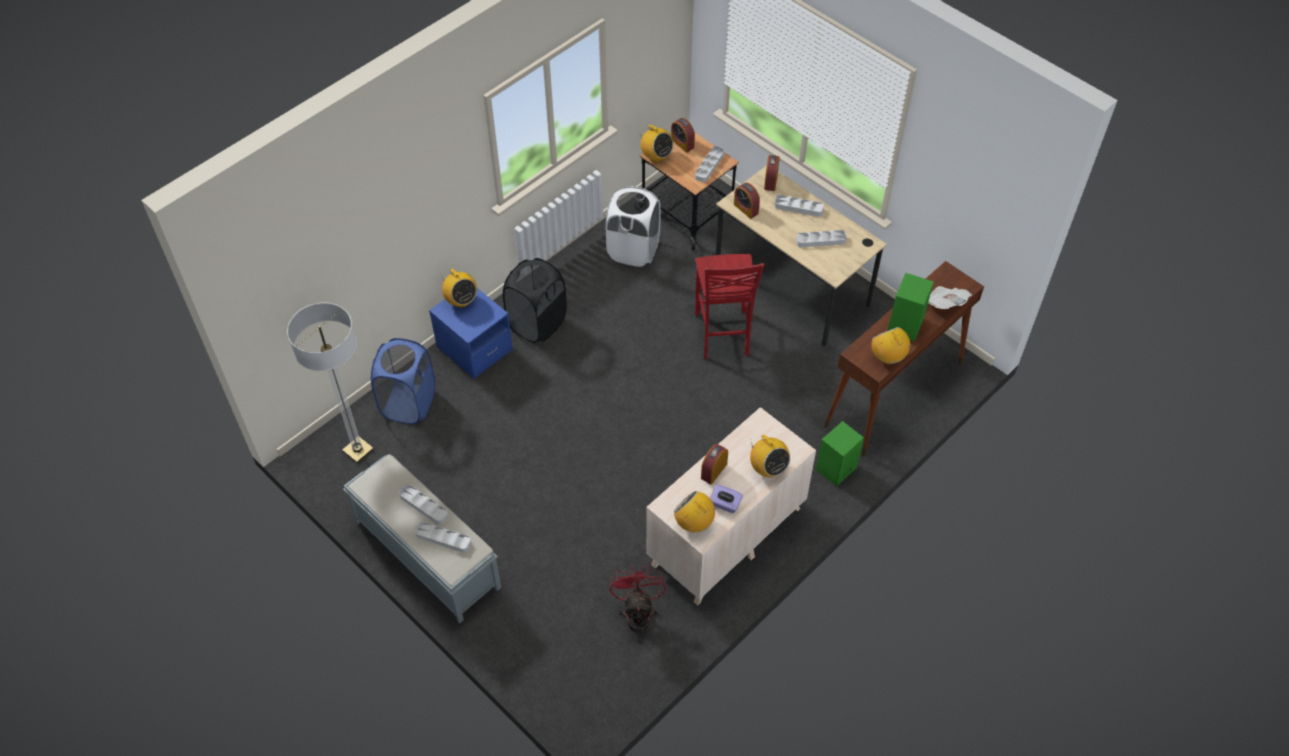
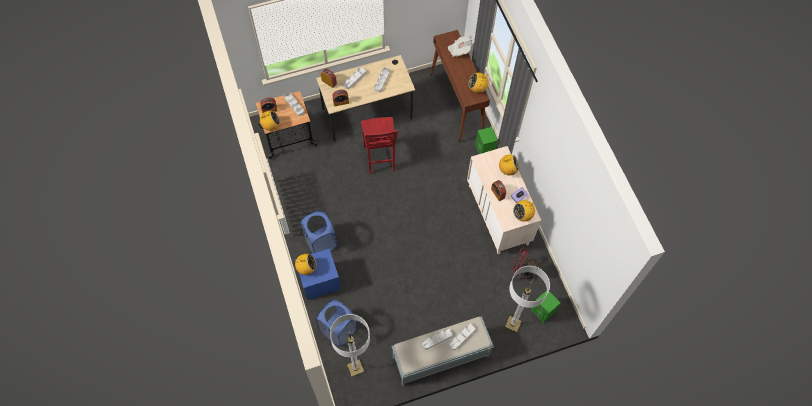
camera: 65 degrees left, 10 degrees up
(535, 637) = (513, 324): none -> floor lamp
(537, 323) = (320, 242): black laundry basket -> blue laundry basket
(633, 250) = (298, 173): white laundry basket -> none
(722, 335) = (379, 159): red chair -> red chair turned 60 degrees clockwise
(906, 326) = (463, 72): green speaker -> green speaker (543, 311)

